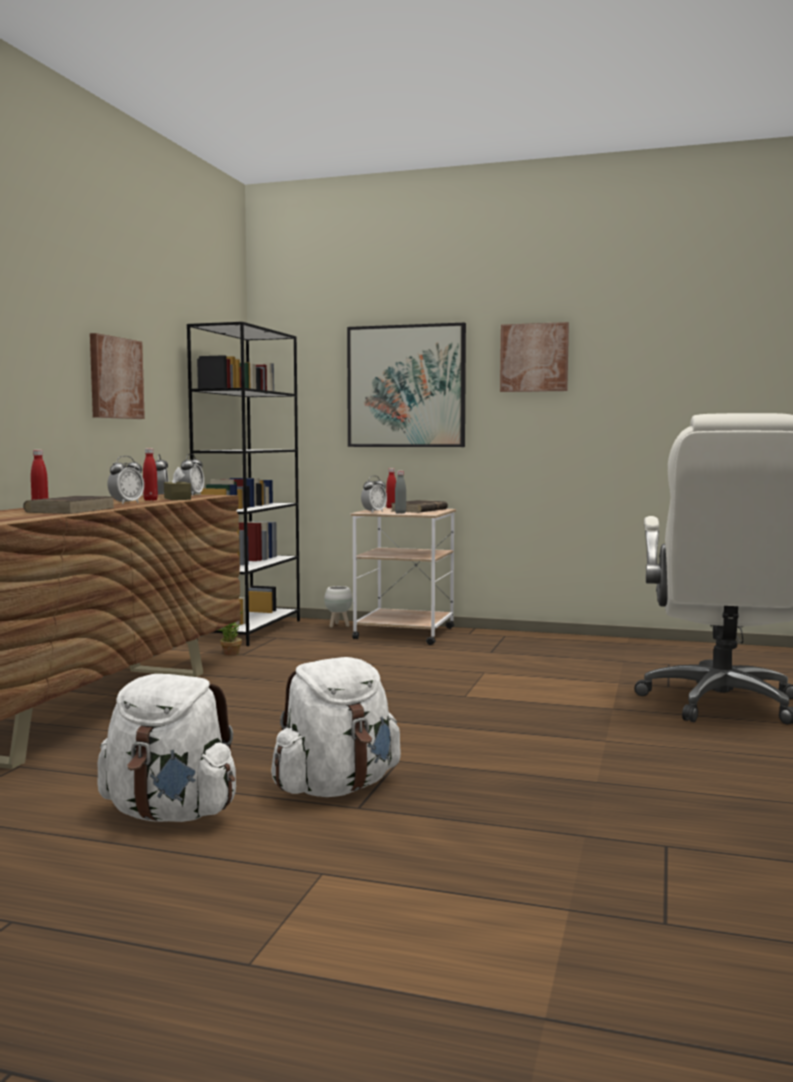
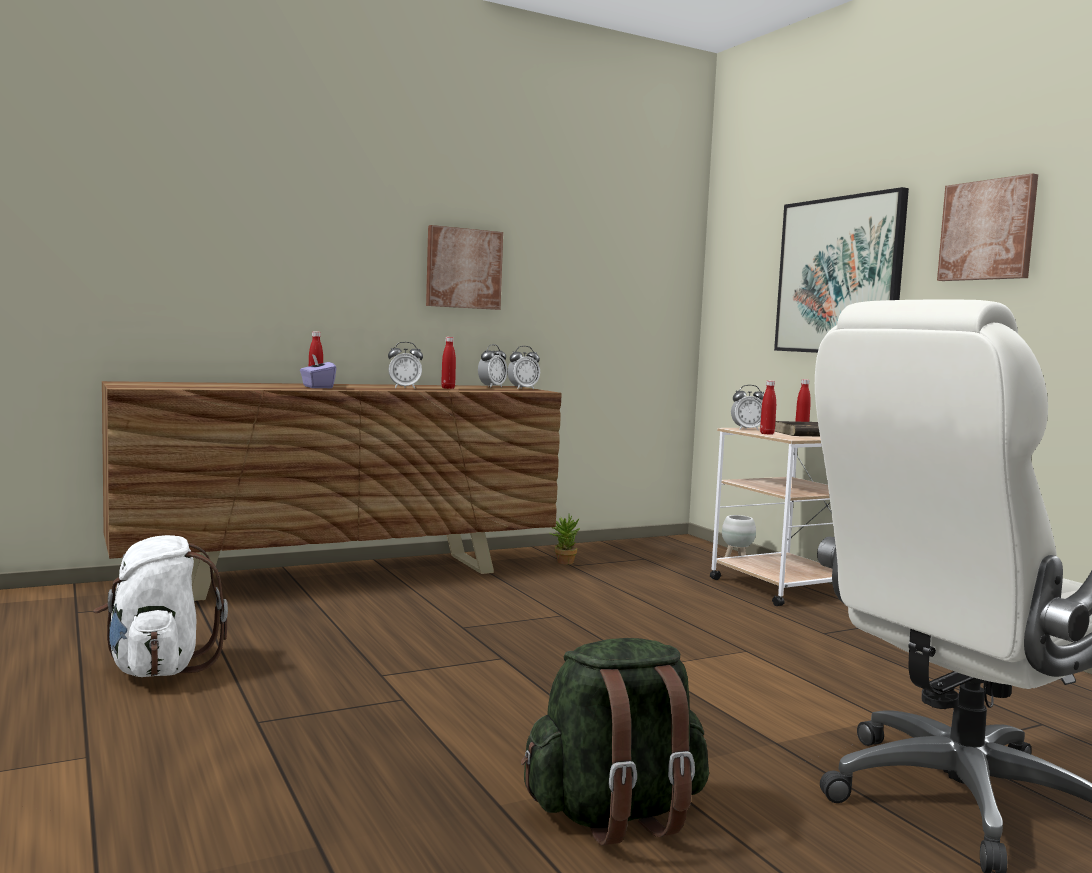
camera: 45 degrees right, 0 degrees up
(71, 510) = (317, 387): brown book -> purple tissue box
(177, 498) = (478, 389): brown tissue box -> none
(249, 631) = (640, 547): white bookcase -> none
(336, 788) = (293, 699): white backpack -> none
(400, 513) = (767, 434): grey bottle -> red bottle
(645, 762) = (615, 814): none -> green backpack

